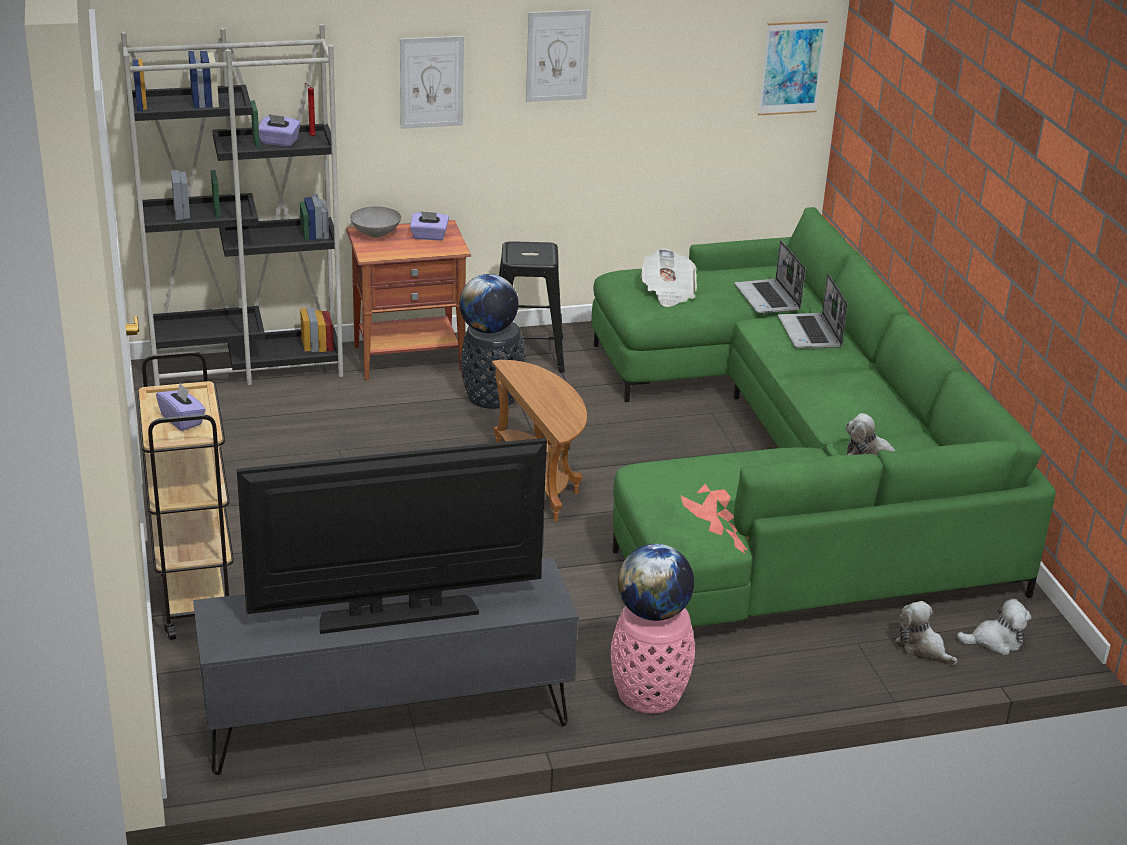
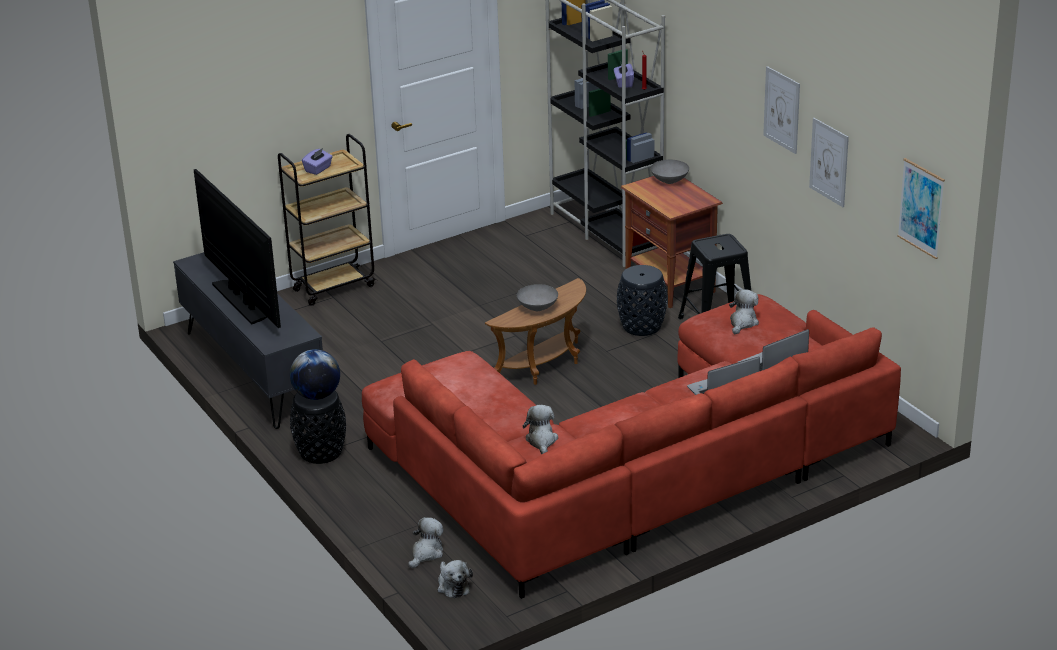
camera: 75 degrees right, 0 degrees up
(429, 236) = (683, 199): purple tissue box -> none
(431, 82) = (718, 89): picture -> picture (829, 162)
(488, 330) = (638, 272): globe -> none
(548, 400) = (537, 308): none -> grey bowl
(649, 693) = (321, 452): pink stool -> black stool
(668, 293) = (742, 322): newspaper -> plush toy
(792, 468) = (634, 467): green sofa -> red sofa

